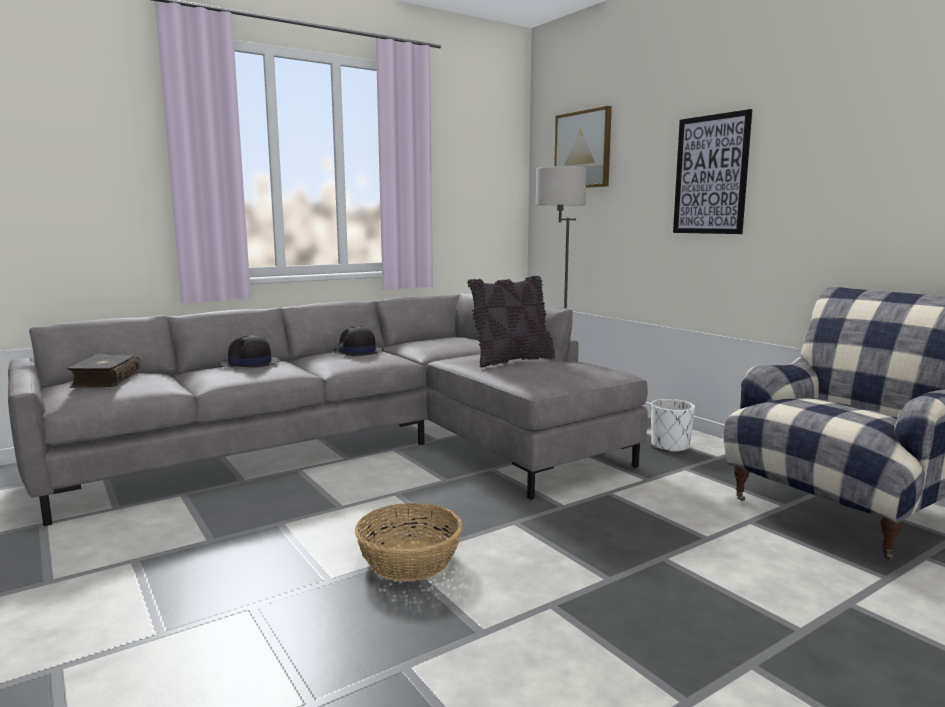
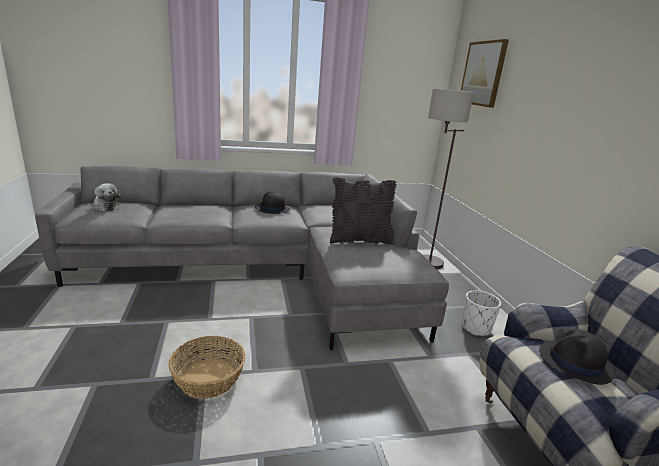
camera: 20 degrees right, 10 degrees up
(105, 380) = (105, 207): book -> plush toy
(250, 363) = (197, 208): black hat -> black hat (575, 363)
(711, 175) = (567, 114): picture -> none

